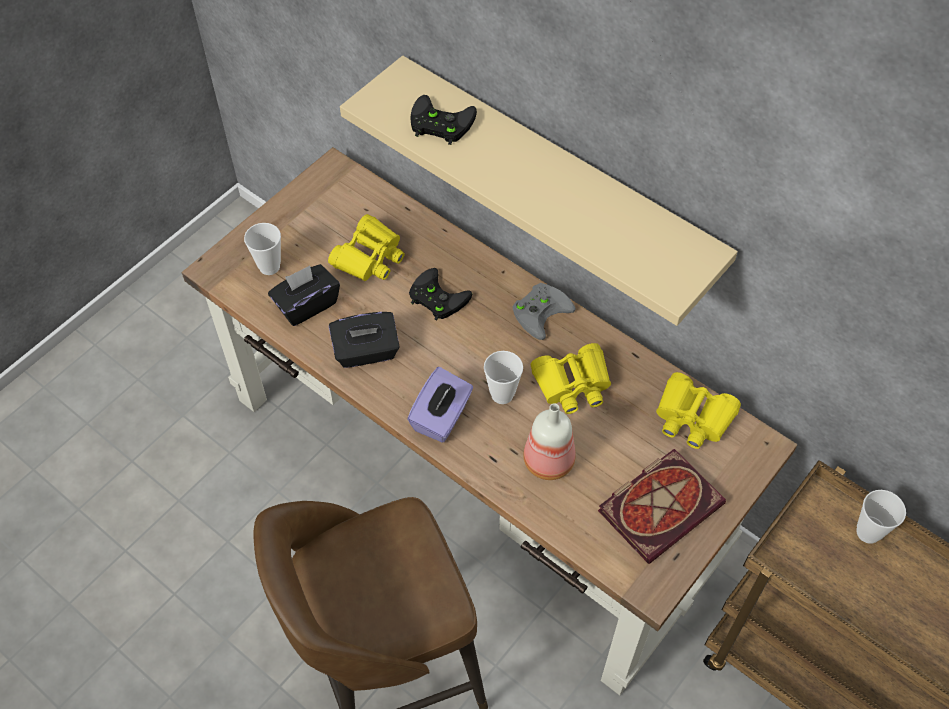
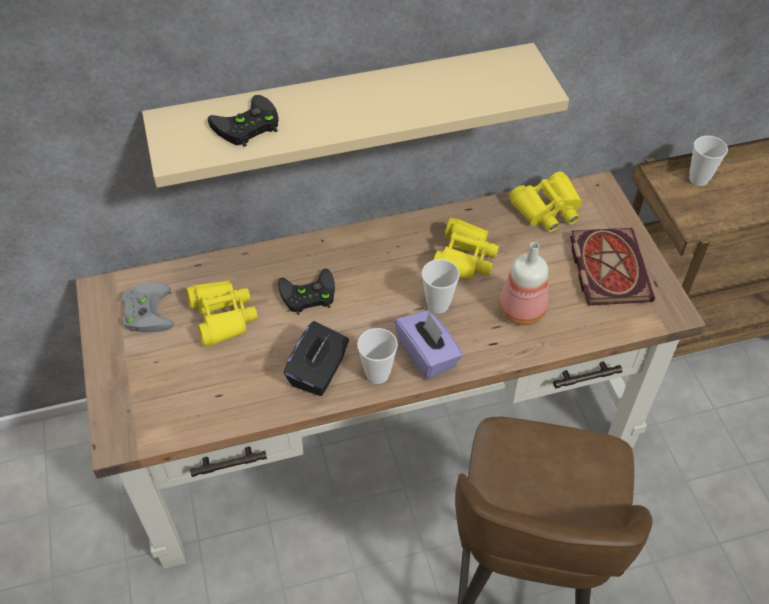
camera: 55 degrees left, 5 degrees down
(269, 267) = (159, 395): cup -> cup (377, 374)
(306, 305) = (229, 389): black tissue box -> none
(541, 310) = (380, 238): grey game controller -> grey game controller (145, 310)

